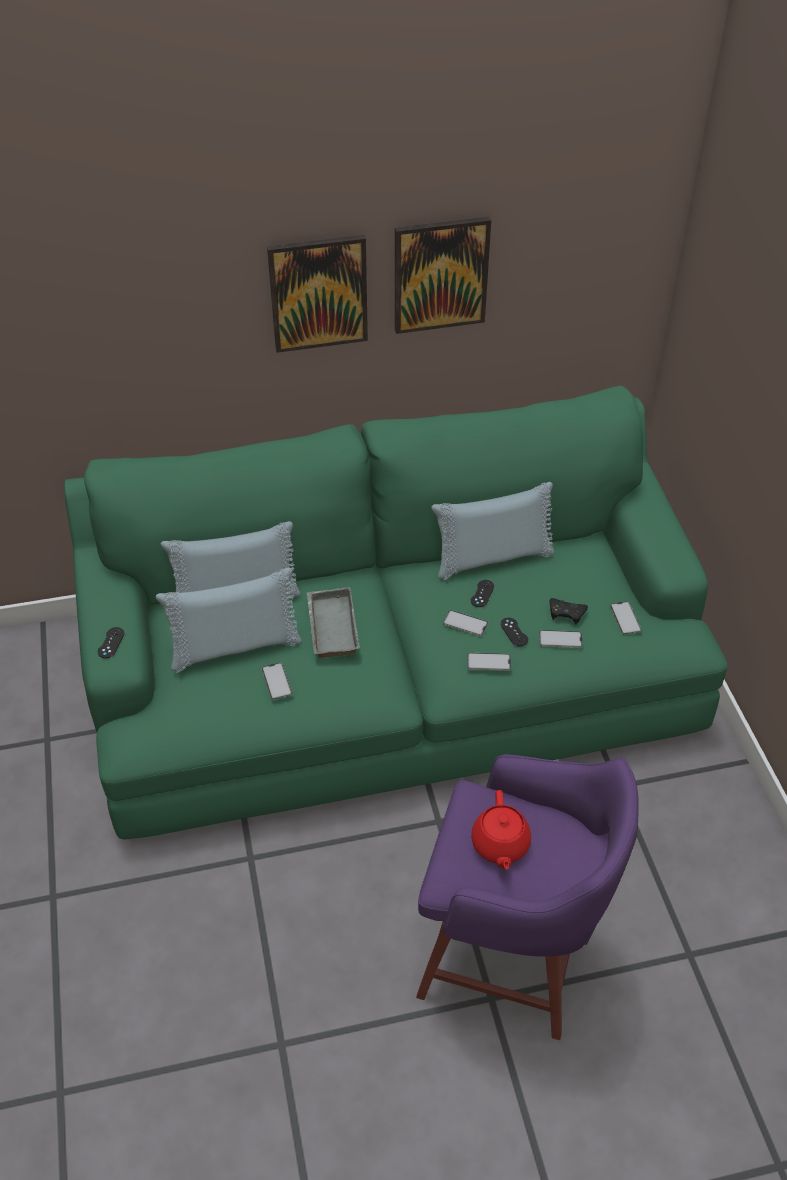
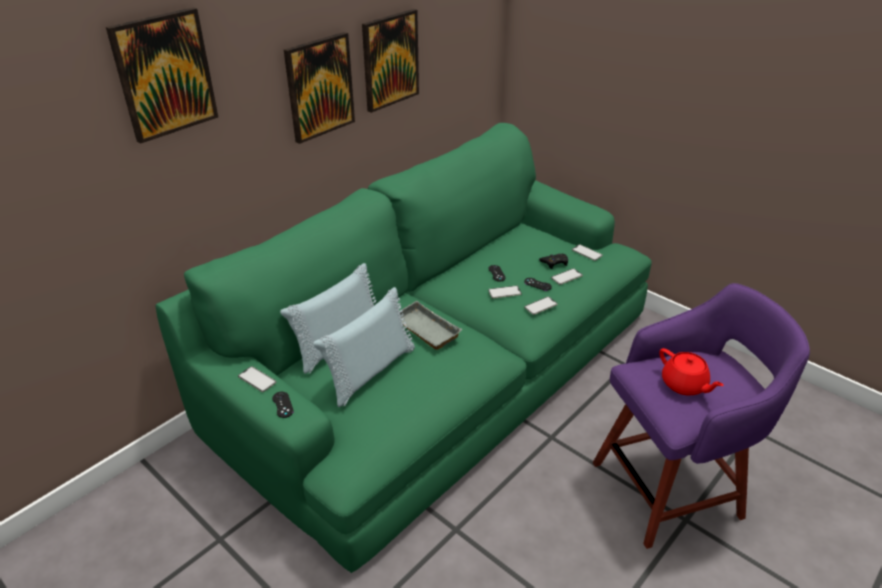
camera: 35 degrees left, 10 degrees down
(103, 256) = (164, 75): none -> picture
(276, 681) = (422, 377): phone -> phone (257, 379)
(492, 558) = (480, 254): blue pillow -> none

